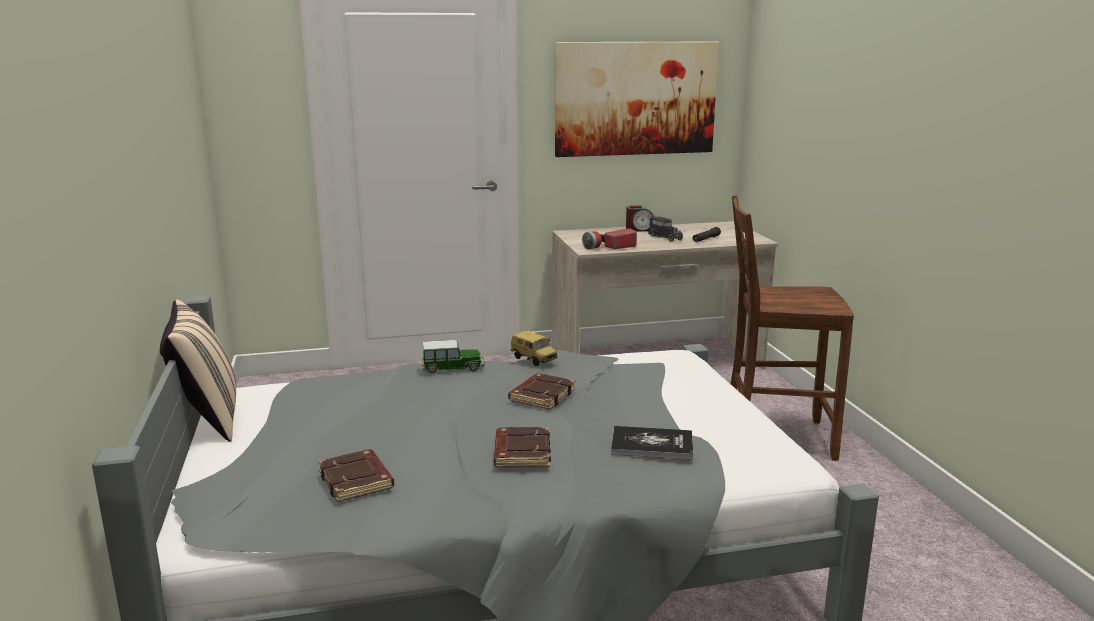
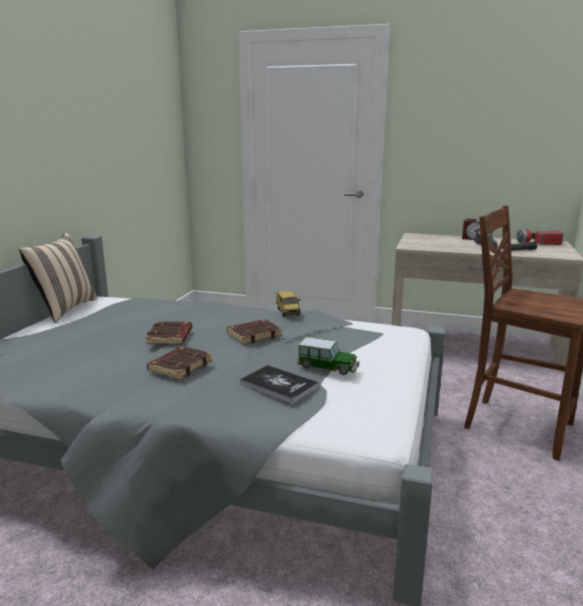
camera: 30 degrees right, 0 degrees up
(357, 481) = (67, 358): brown book -> brown book (170, 337)
(453, 368) = (229, 307): toy car -> toy car (328, 367)
(609, 247) = (428, 246): flashlight -> flashlight (538, 243)
(635, 98) = (483, 131): picture -> none

